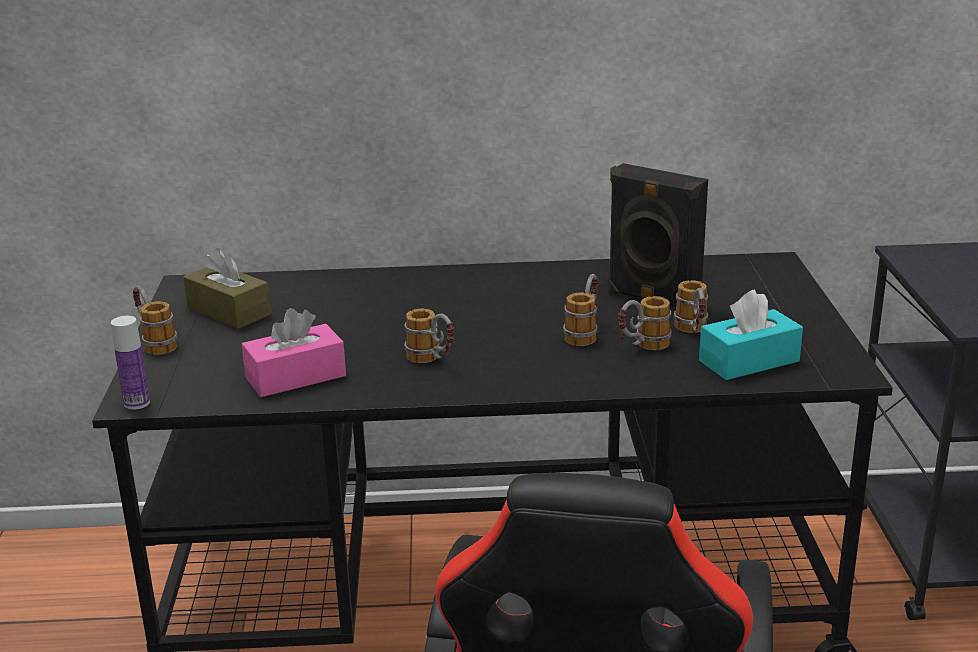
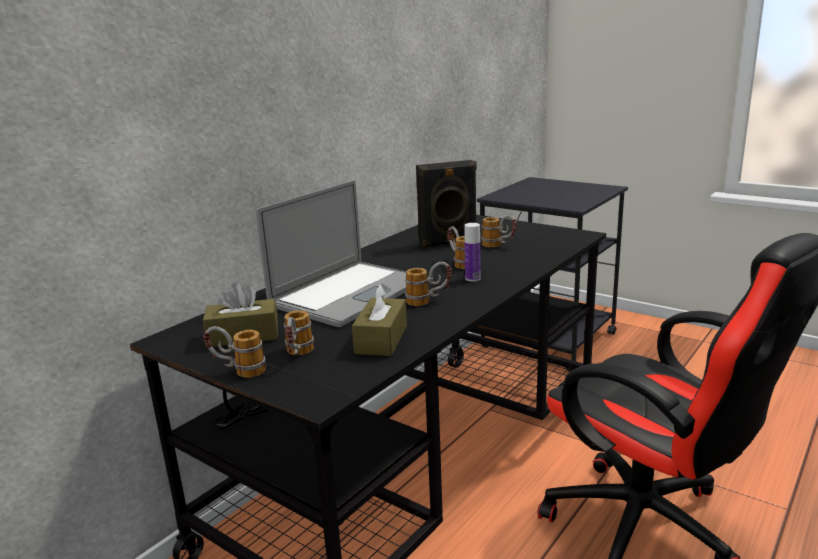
camera: 50 degrees left, 5 degrees down
(137, 403) = (324, 399): bottle -> bottle (472, 278)
(295, 377) = (381, 339): pink tissue box -> brown tissue box
(399, 313) = (350, 293): none -> laptop
(642, 348) = (497, 258): mug -> mug (298, 355)
(749, 361) = (545, 245): turquoise tissue box -> none

